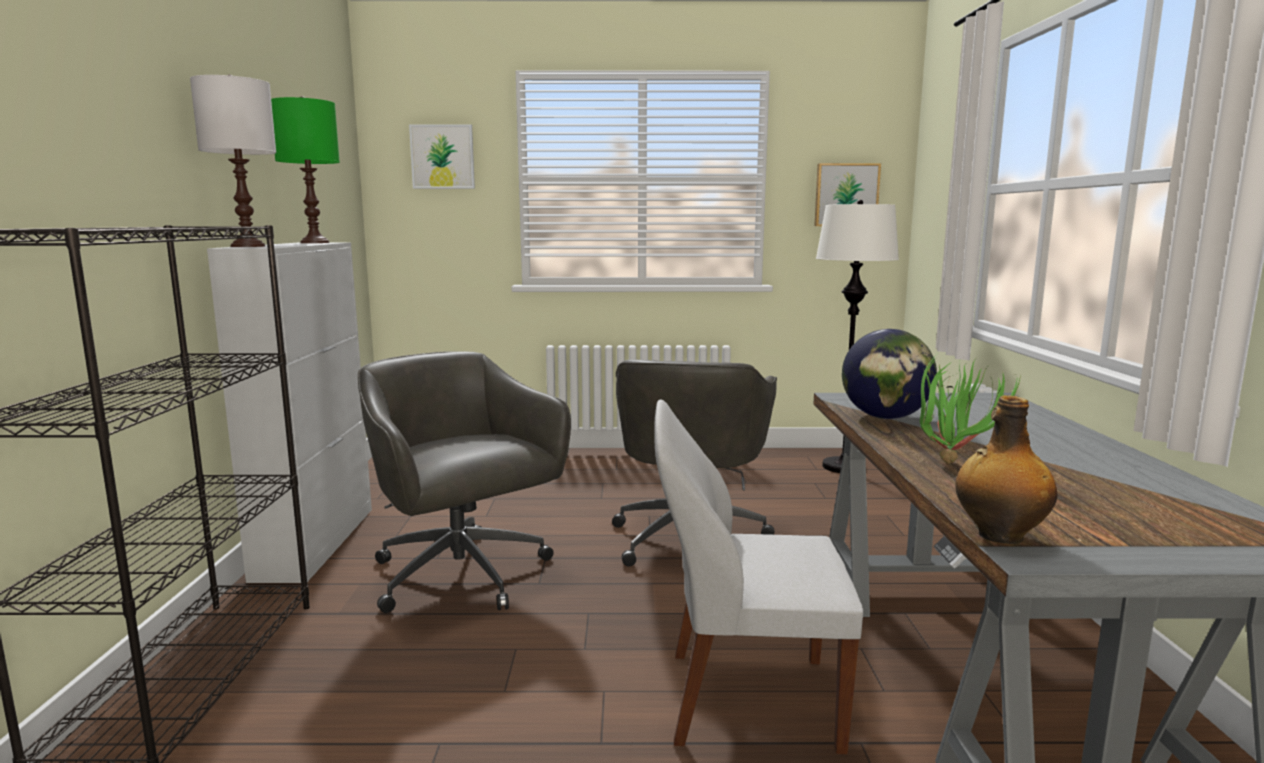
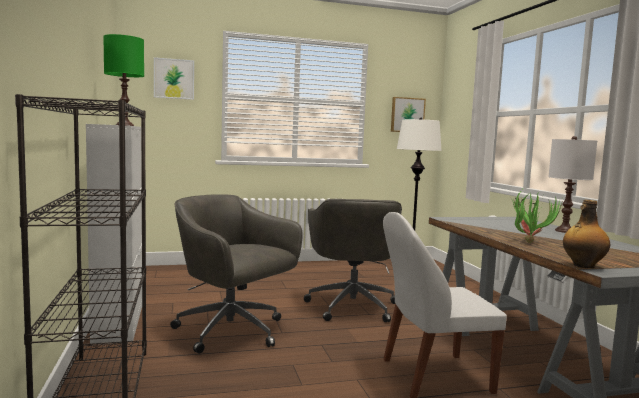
camera: 15 degrees left, 5 degrees down
(248, 246) = (105, 124): white table lamp -> white table lamp (564, 231)
(885, 417) = (477, 226): globe -> none

